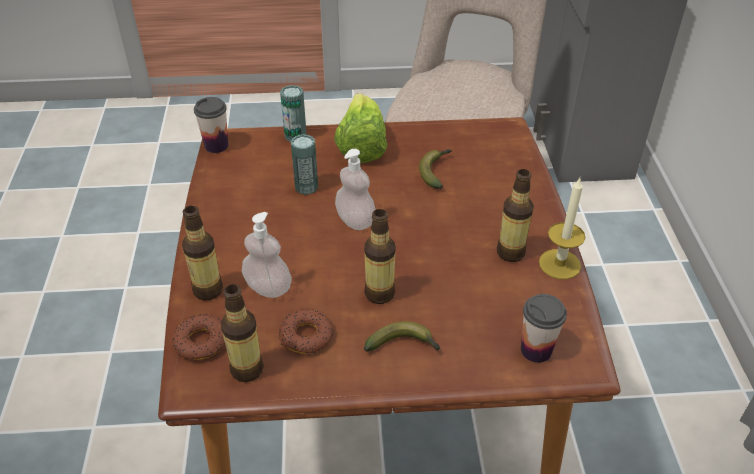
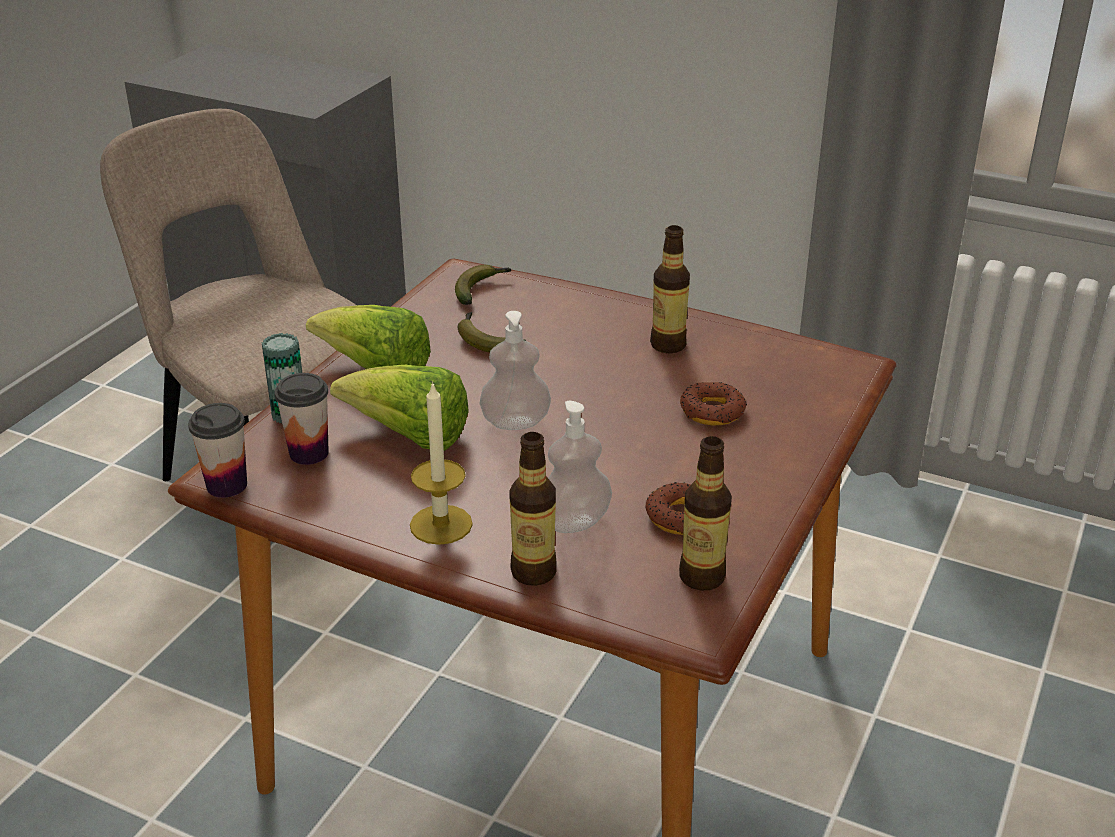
camera: 60 degrees left, 10 degrees down
(201, 342) = (625, 602): donut -> donut (712, 411)
(306, 187) = (410, 438): can -> lettuce
(379, 293) = (656, 445): bottle -> none
(404, 345) = (749, 455): banana -> banana (481, 290)
(536, 350) = (816, 381): cup -> cup (309, 453)
(559, 264) = (710, 325): candle -> candle (441, 524)

